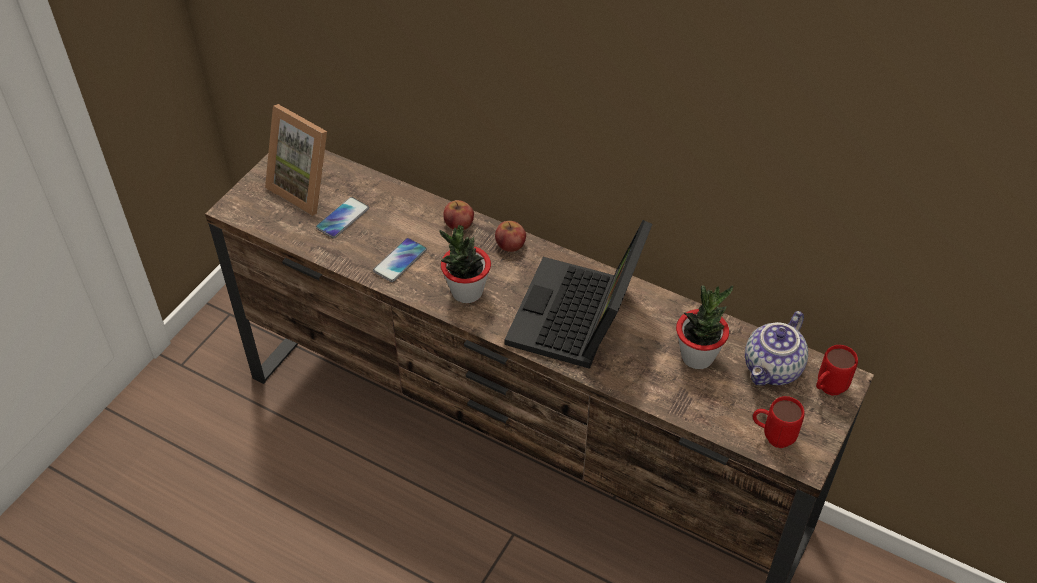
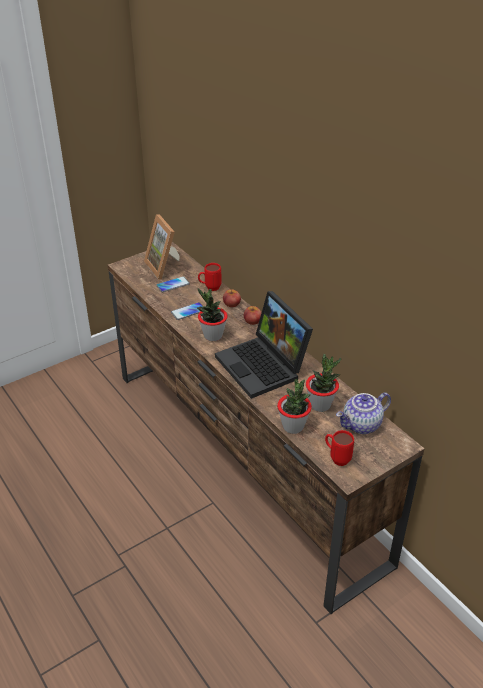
camera: 25 degrees right, 10 degrees down
(578, 319) = (264, 366): laptop -> laptop turned 75 degrees counterclockwise
(682, 408) = (293, 426): none -> potted plant
(827, 390) = (388, 446): red mug -> red mug (209, 288)

